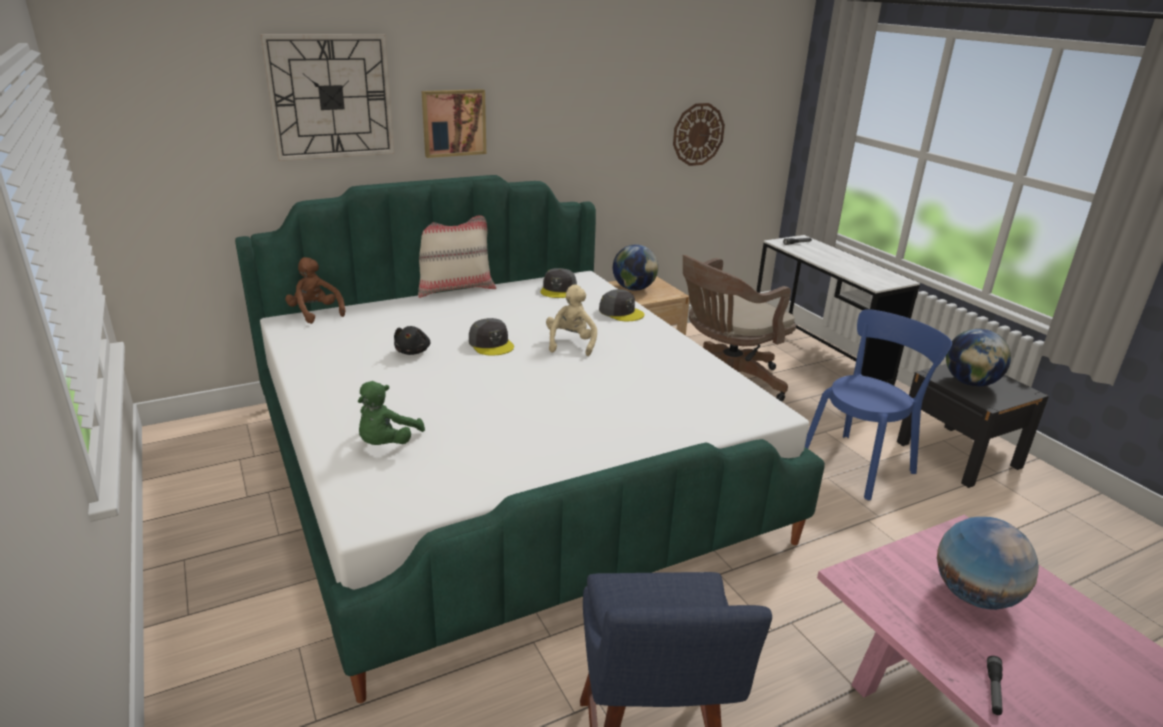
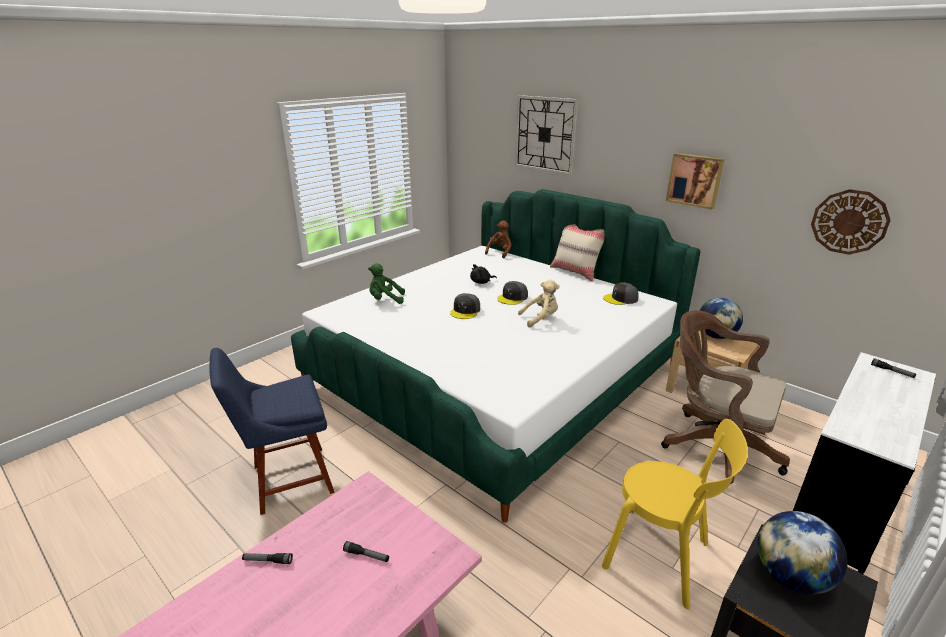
camera: 70 degrees right, 0 degrees up
(453, 122) = (611, 163): picture -> picture (695, 180)
(621, 312) = (613, 325): grey cap -> grey cap (465, 311)
(859, 464) = (661, 558): blue chair -> yellow chair
(974, 595) = (366, 555): globe -> flashlight

